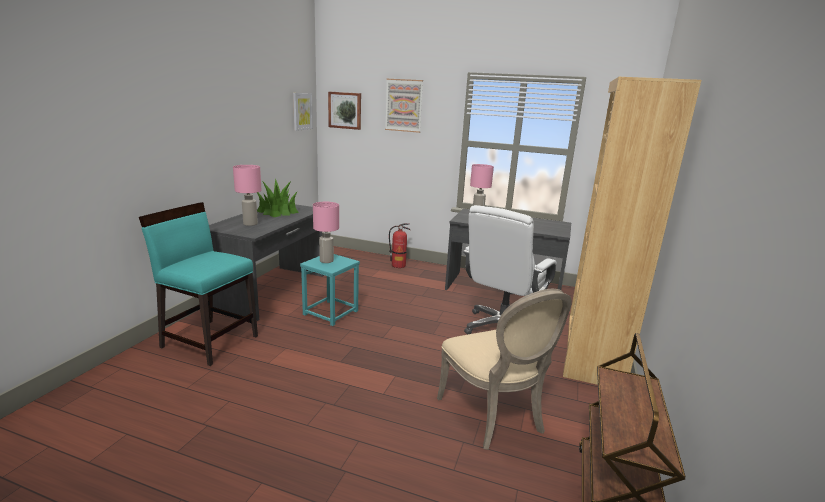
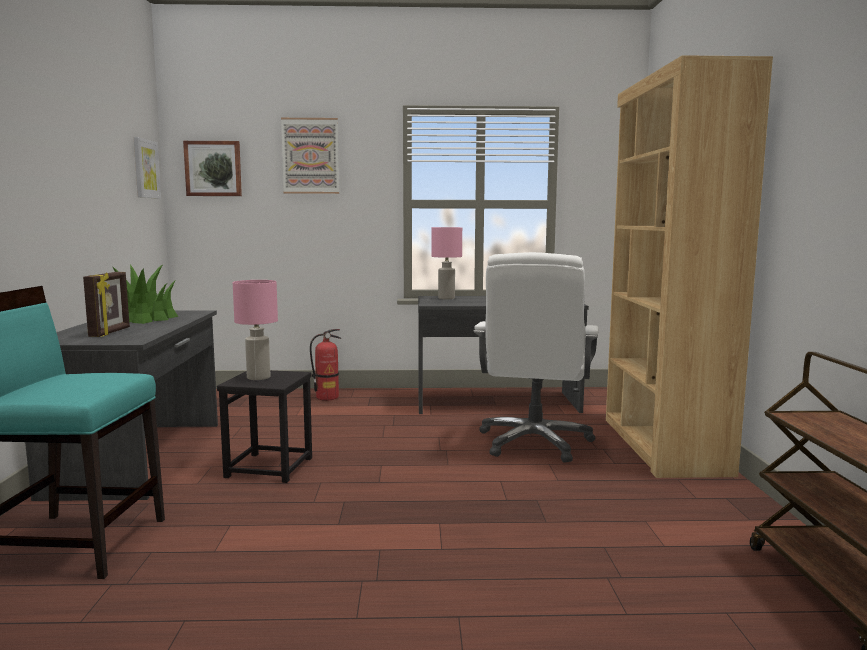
camera: 20 degrees left, 10 degrees down
(250, 224) = (111, 332): pink table lamp -> picture frame
(331, 313) = (270, 467): turquoise stool -> black stool
(494, 416) = (618, 538): beige chair -> none

